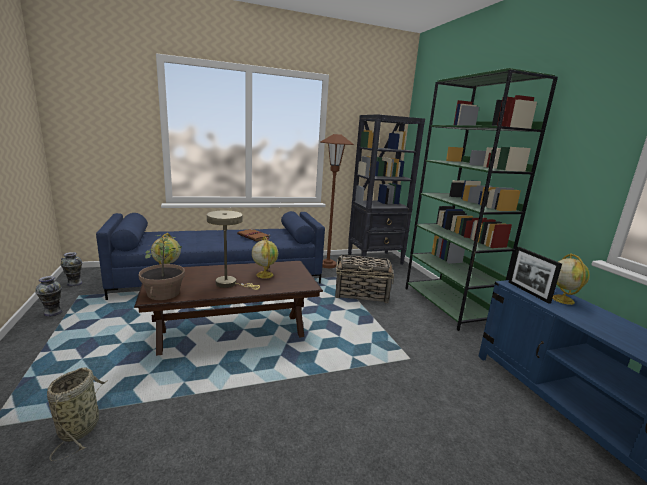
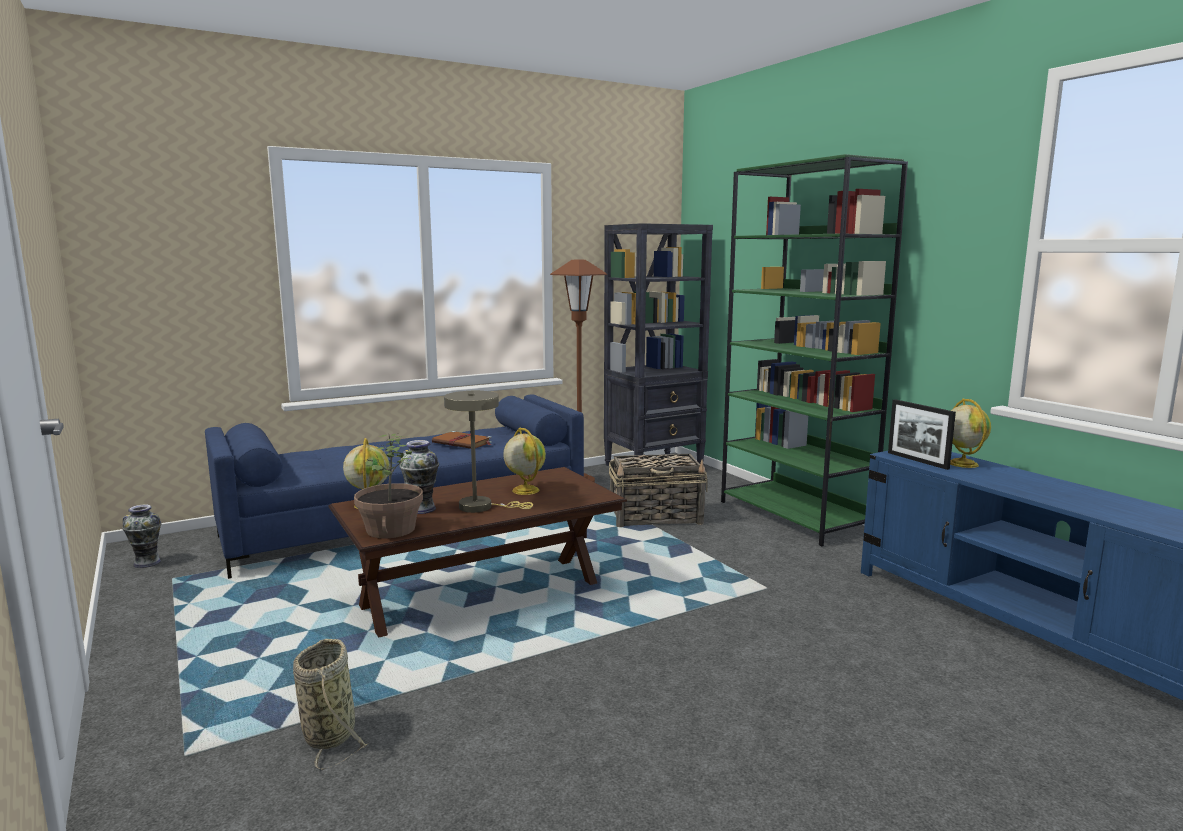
camera: 10 degrees left, 5 degrees down
(53, 312) = (148, 608): vase -> vase (421, 509)

